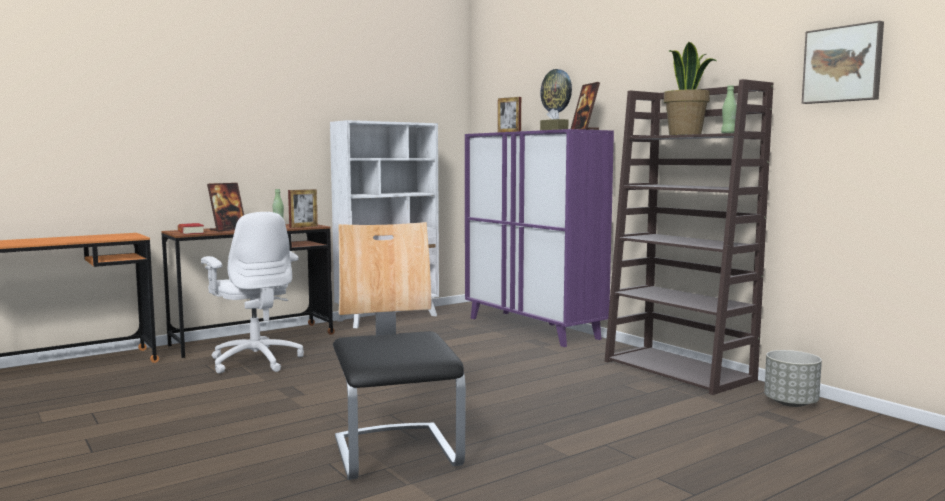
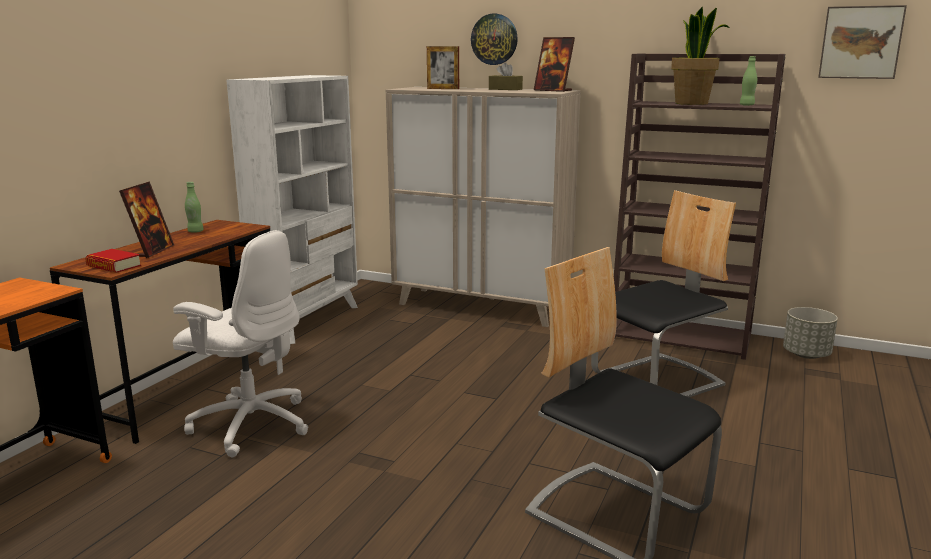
camera: 30 degrees left, 10 degrees up
(303, 227) = (239, 231): picture frame -> none
(532, 328) = (481, 307): purple cabinet -> beige cabinet
(594, 392) = (658, 380): none -> chair

